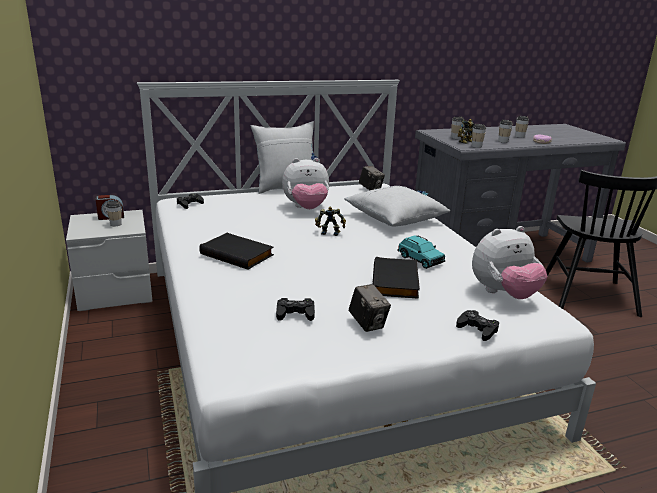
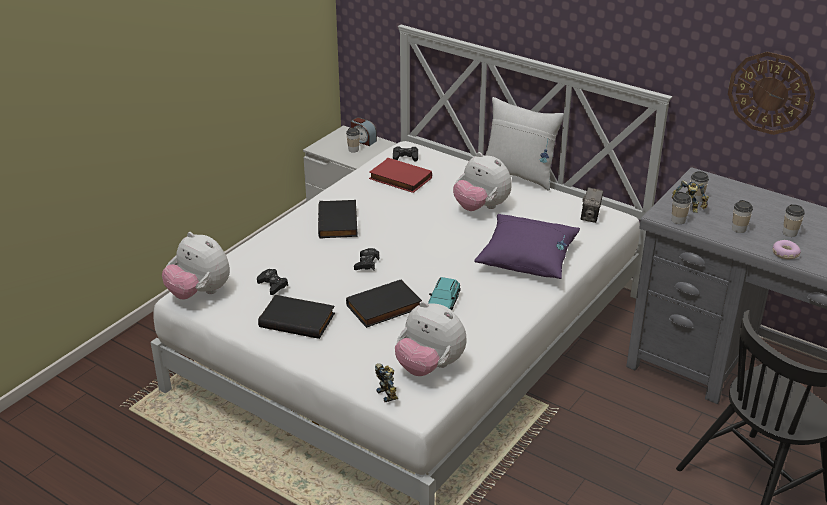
camera: 55 degrees right, 10 degrees up
(216, 216) = (399, 179): none -> red book
(241, 362) = (199, 293): none -> plush toy
(330, 232) = (441, 241): toy robot -> toy robot (388, 393)
(368, 323) = (298, 319): camera -> black book
(395, 219) = (526, 259): grey pillow -> purple pillow
(458, 58) = (771, 93): none -> wall clock
(477, 329) = (345, 370): black game controller -> black game controller (366, 263)

